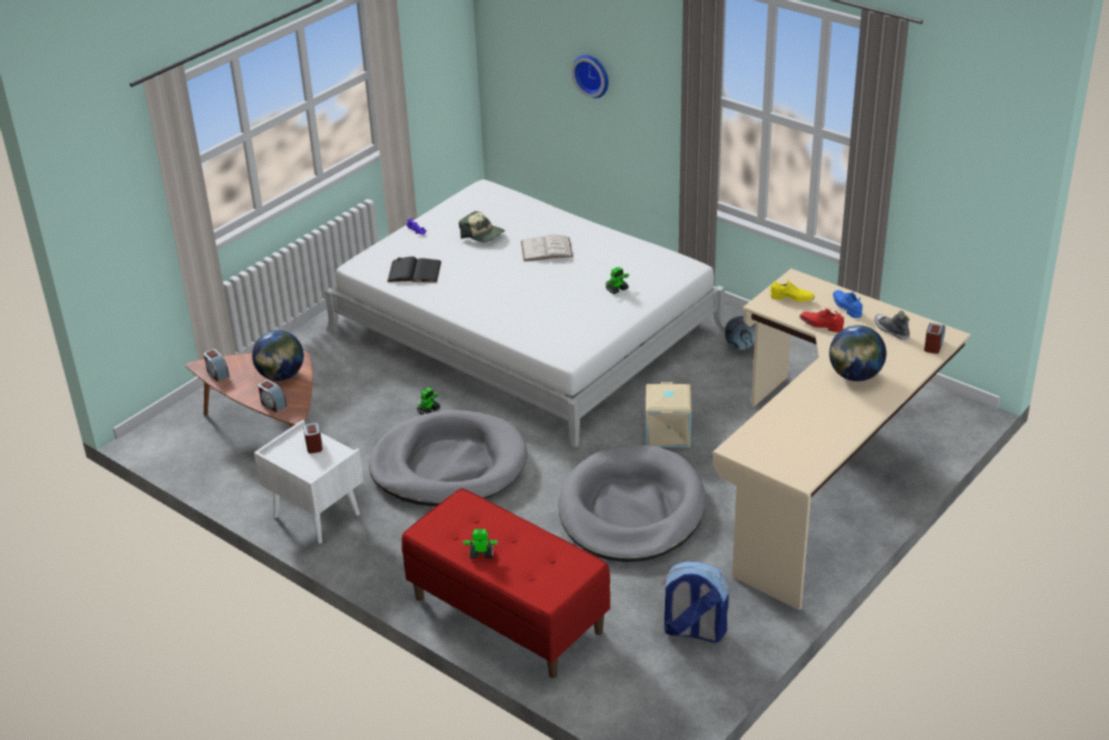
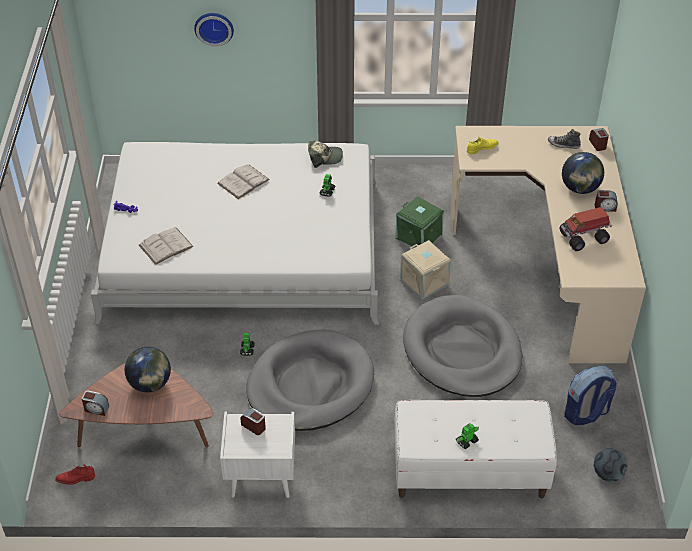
camera: 40 degrees left, 10 degrees up
(273, 404) = (172, 410): alarm clock -> alarm clock (605, 207)
(414, 271) = (166, 246): black book -> white book
(482, 234) = (183, 190): cap -> cap (324, 157)
(507, 615) = (469, 472): red bench -> white bench
(712, 392) = (419, 236): none -> green storage box
(740, 347) = (401, 193): football -> football (608, 474)
(798, 420) = (584, 237): none -> toy truck
(820, 325) = (520, 161): red shoe -> red shoe (75, 479)
(846, 307) = (520, 140): blue shoe -> none

